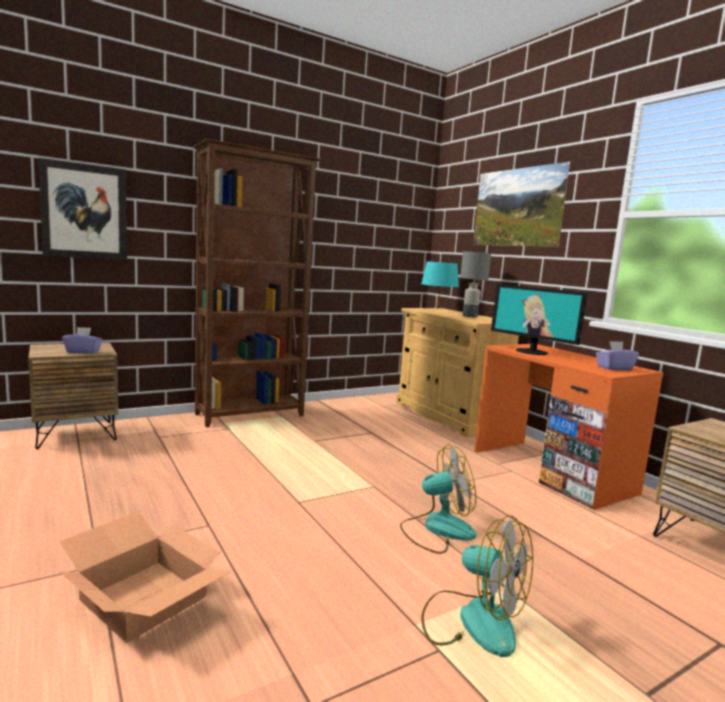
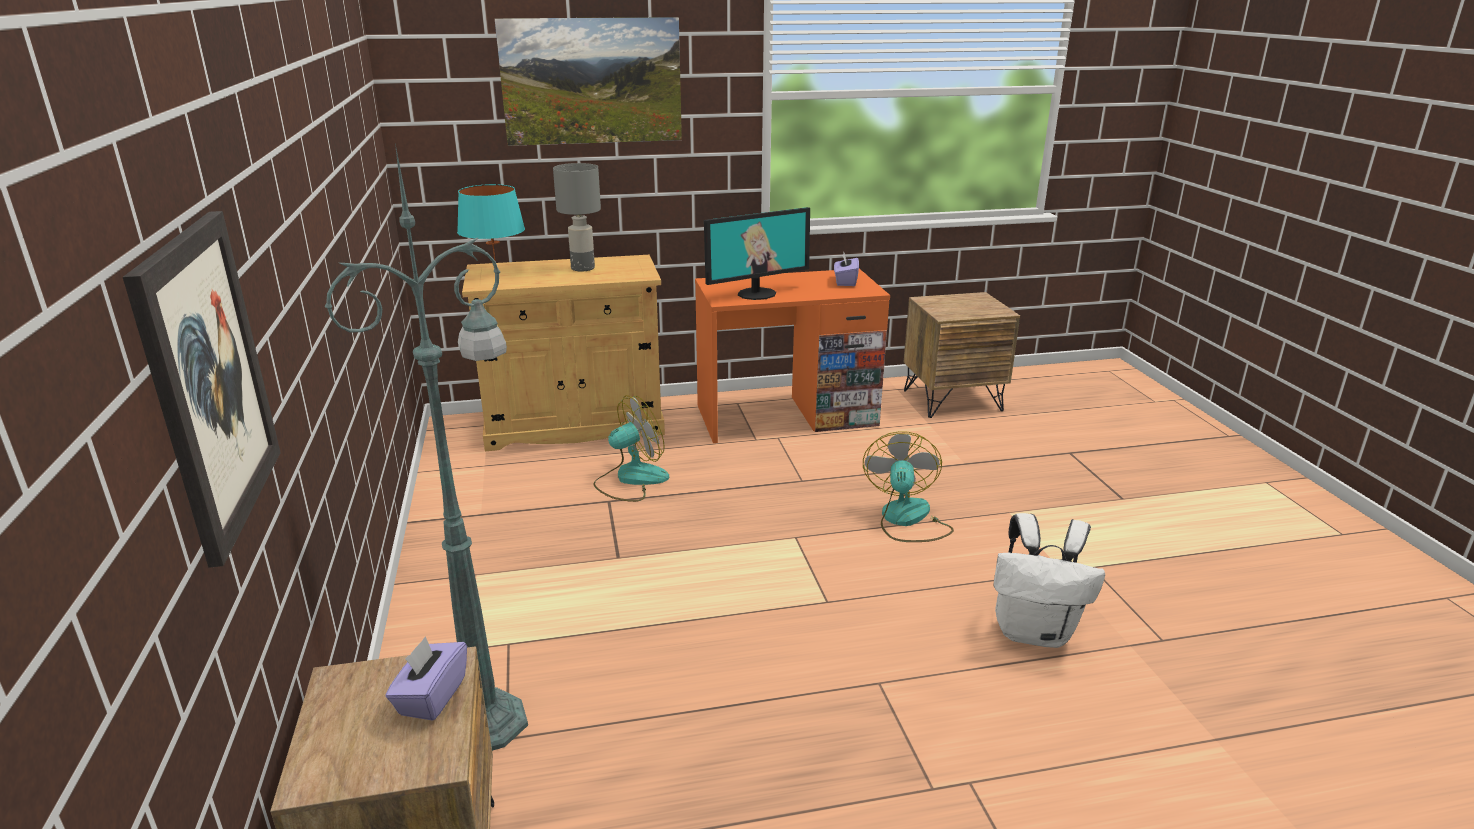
camera: 70 degrees left, 15 degrees up
(141, 598) = (1036, 739): cardboard box -> none
(171, 432) = (489, 720): none -> green floor lamp
(251, 415) = (447, 609): brown bookcase -> none
(294, 601) = (1034, 632): none -> white backpack
(473, 620) = (1054, 541): fan -> fan (631, 479)

